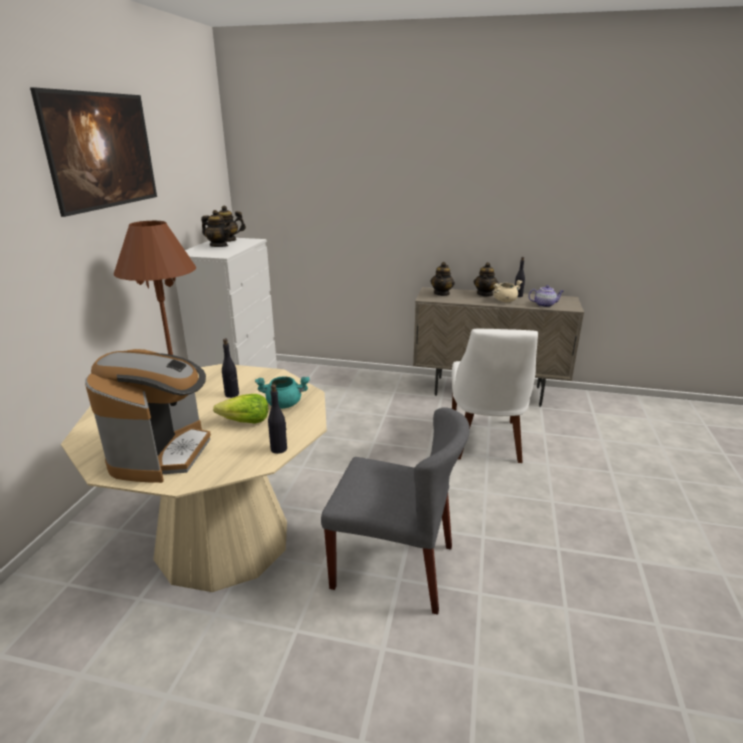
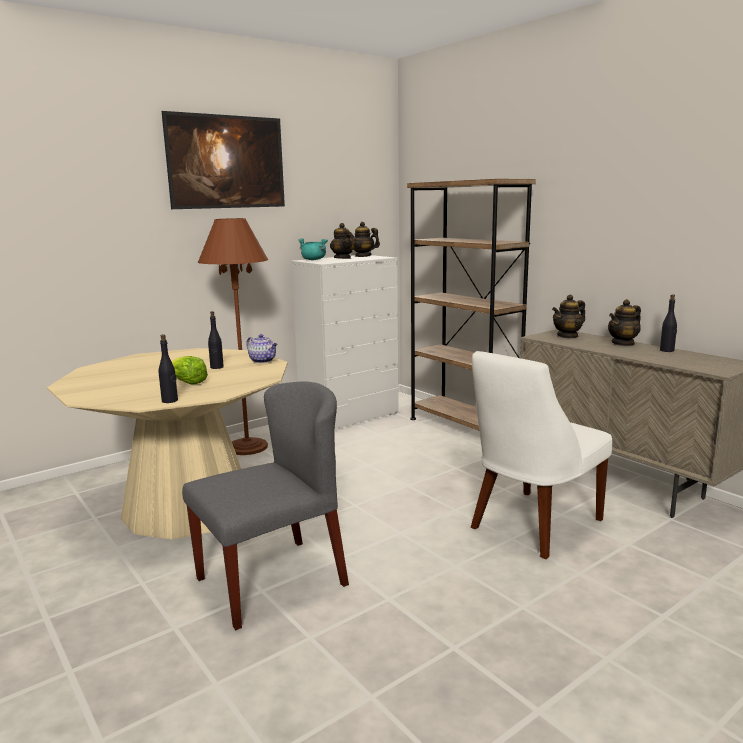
camera: 40 degrees right, 10 degrees down
(162, 453) = (108, 384): coffee machine -> none
(284, 404) = (235, 380): turquoise cooking pot -> turquoise cooking pot (314, 259)
(343, 378) = (463, 427): none -> brown bookcase
(394, 567) = (272, 581): grey chair -> grey chair turned 90 degrees counterclockwise
(505, 301) = (634, 352): beige cooking pot -> none
(544, 305) = (683, 363): teapot -> teapot (263, 361)

